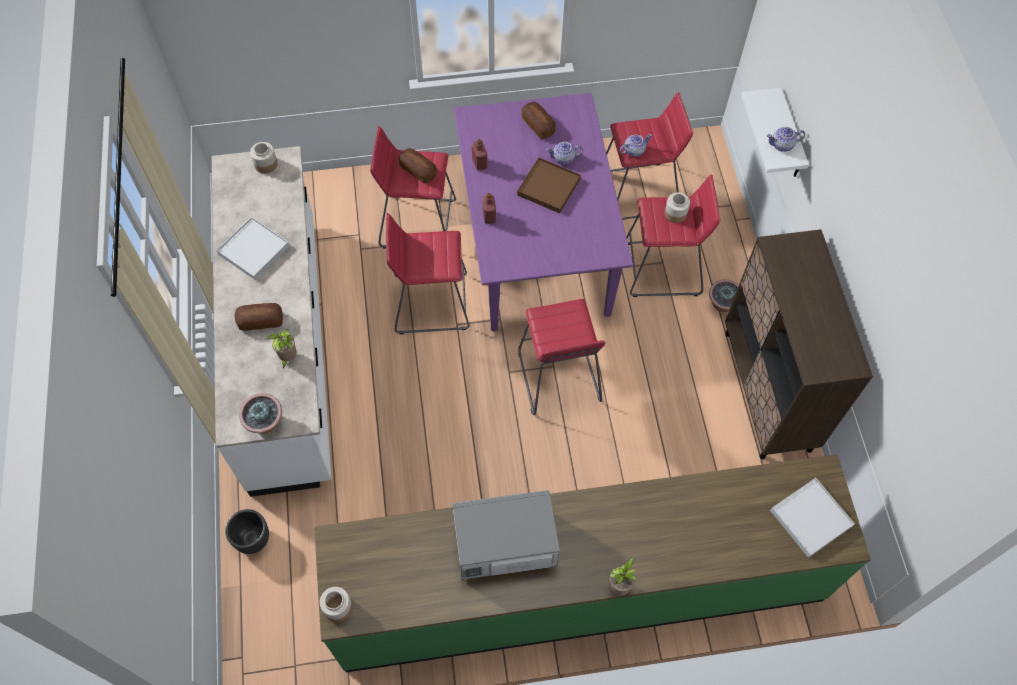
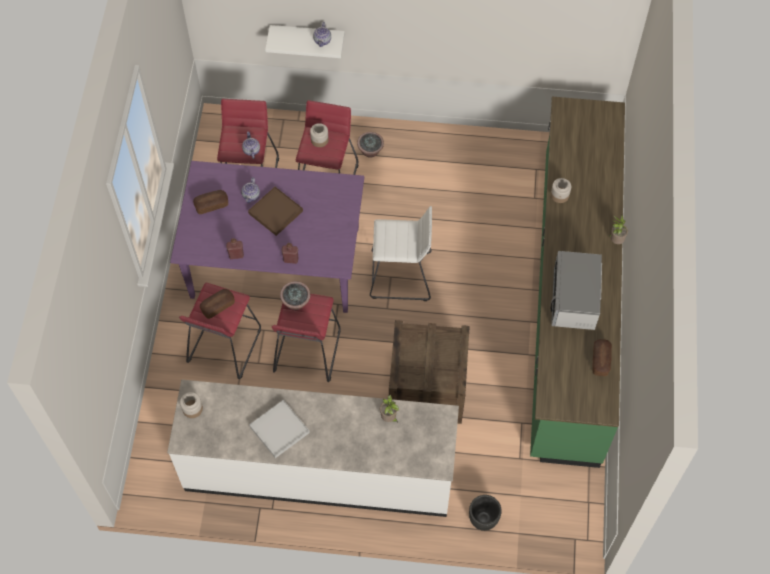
camera: 75 degrees left, 0 degrees up
(261, 321) = (350, 433): bread -> bread (600, 360)
(265, 423) = (442, 441): potted plant -> potted plant (296, 303)
(337, 608) = (598, 411): jar -> jar (560, 195)
(413, 439) = (427, 388): none -> crate
(558, 377) = (401, 275): red stool -> white stool
(767, 391) = (449, 145): brown cabinet -> none
(810, 518) = (592, 124): white tray -> none

